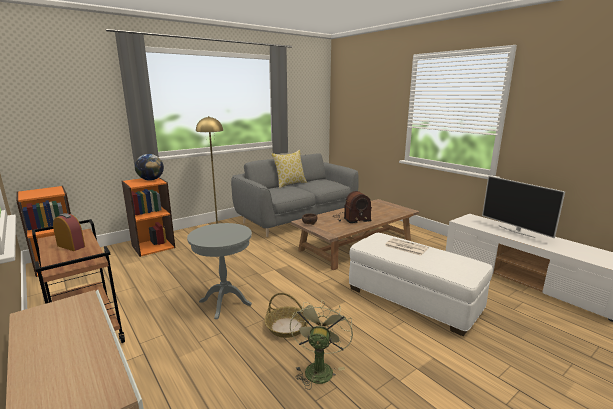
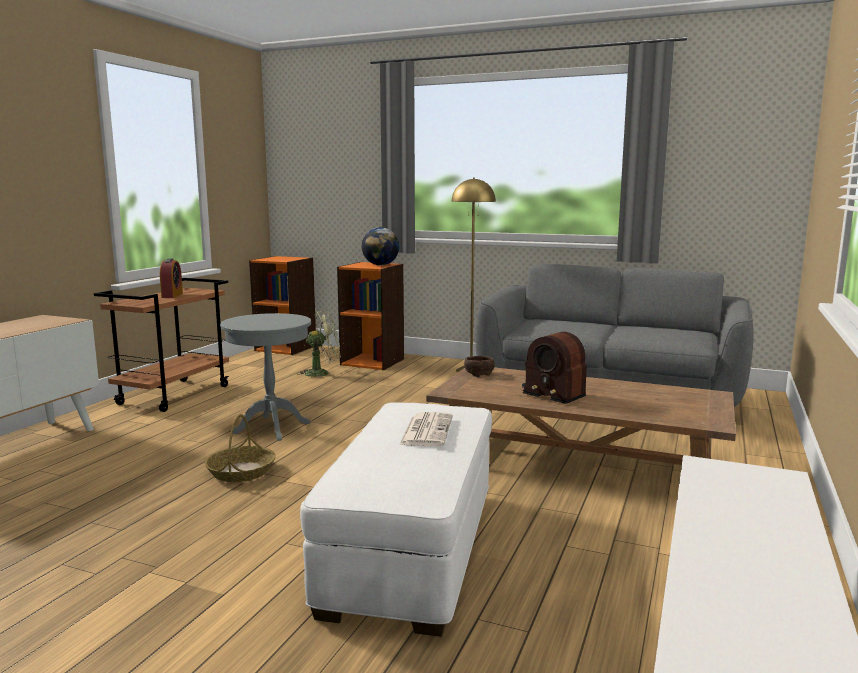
camera: 60 degrees right, 5 degrees down
(290, 184) = (609, 323): pillow -> none
(318, 368) = (157, 510): green fan -> green fan (322, 373)
(516, 231) = (765, 539): television -> none

